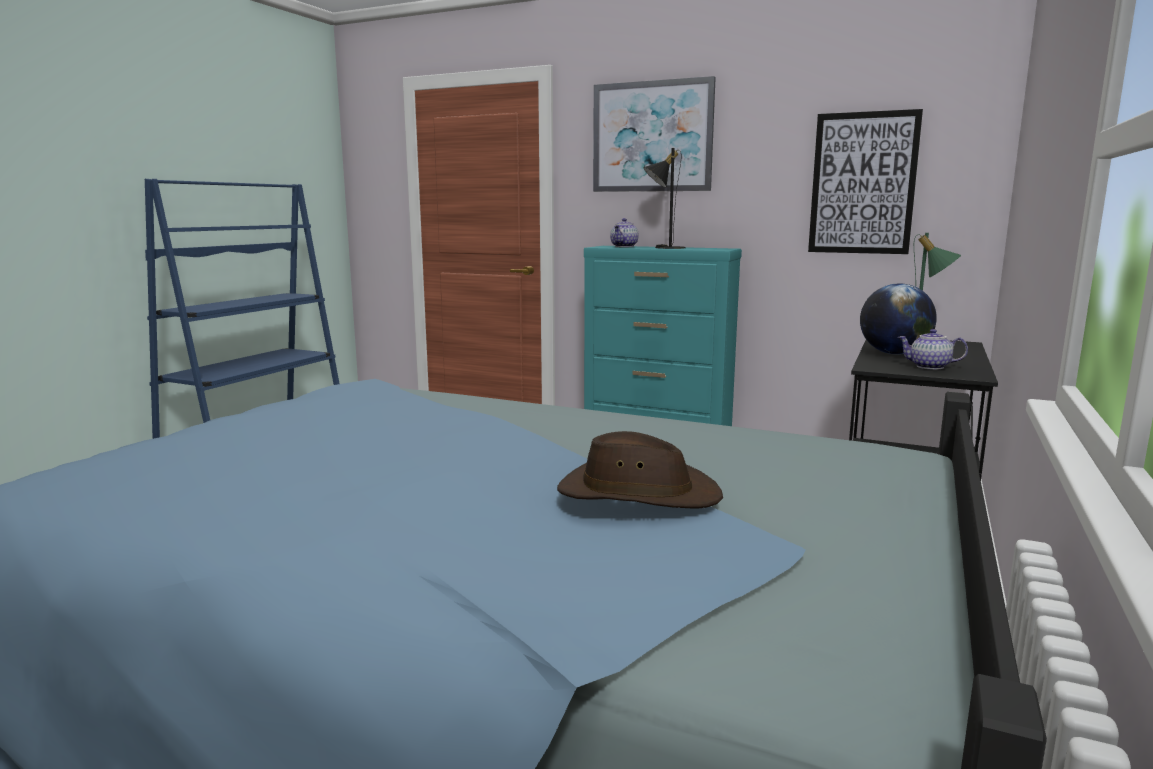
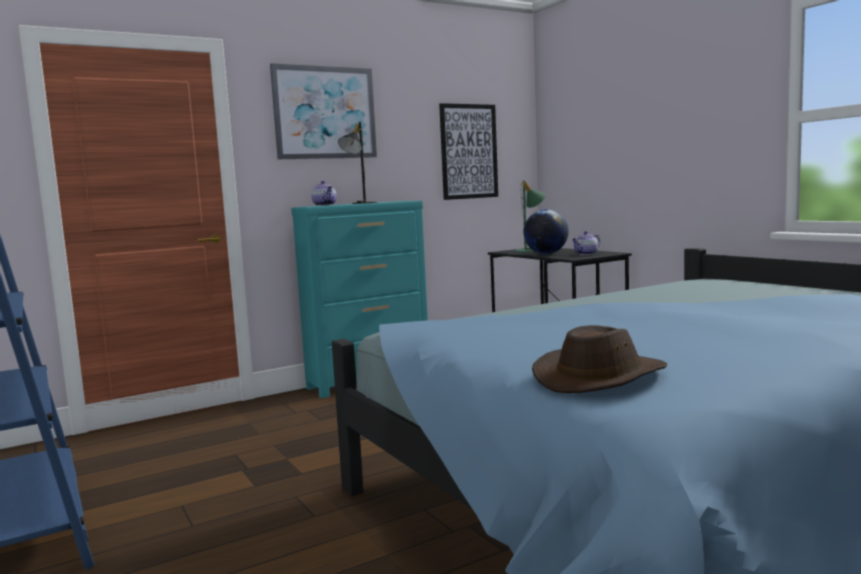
camera: 55 degrees left, 5 degrees down
(637, 493) = (769, 300): brown hat -> brown hat (600, 377)

